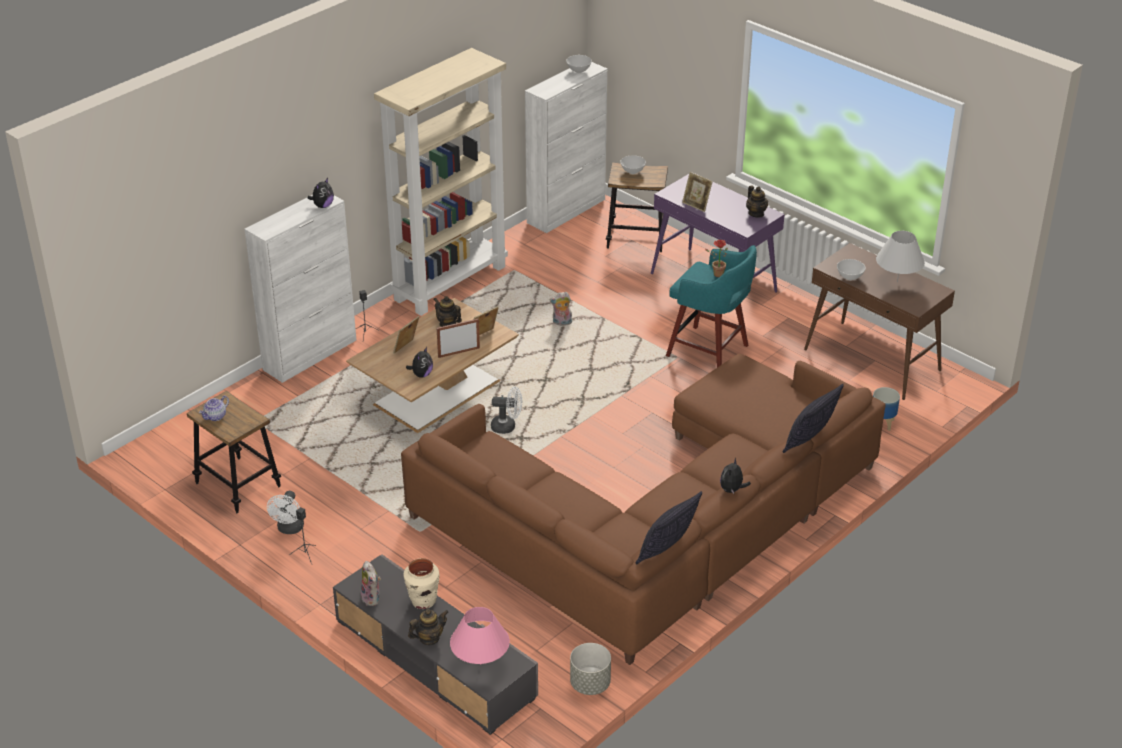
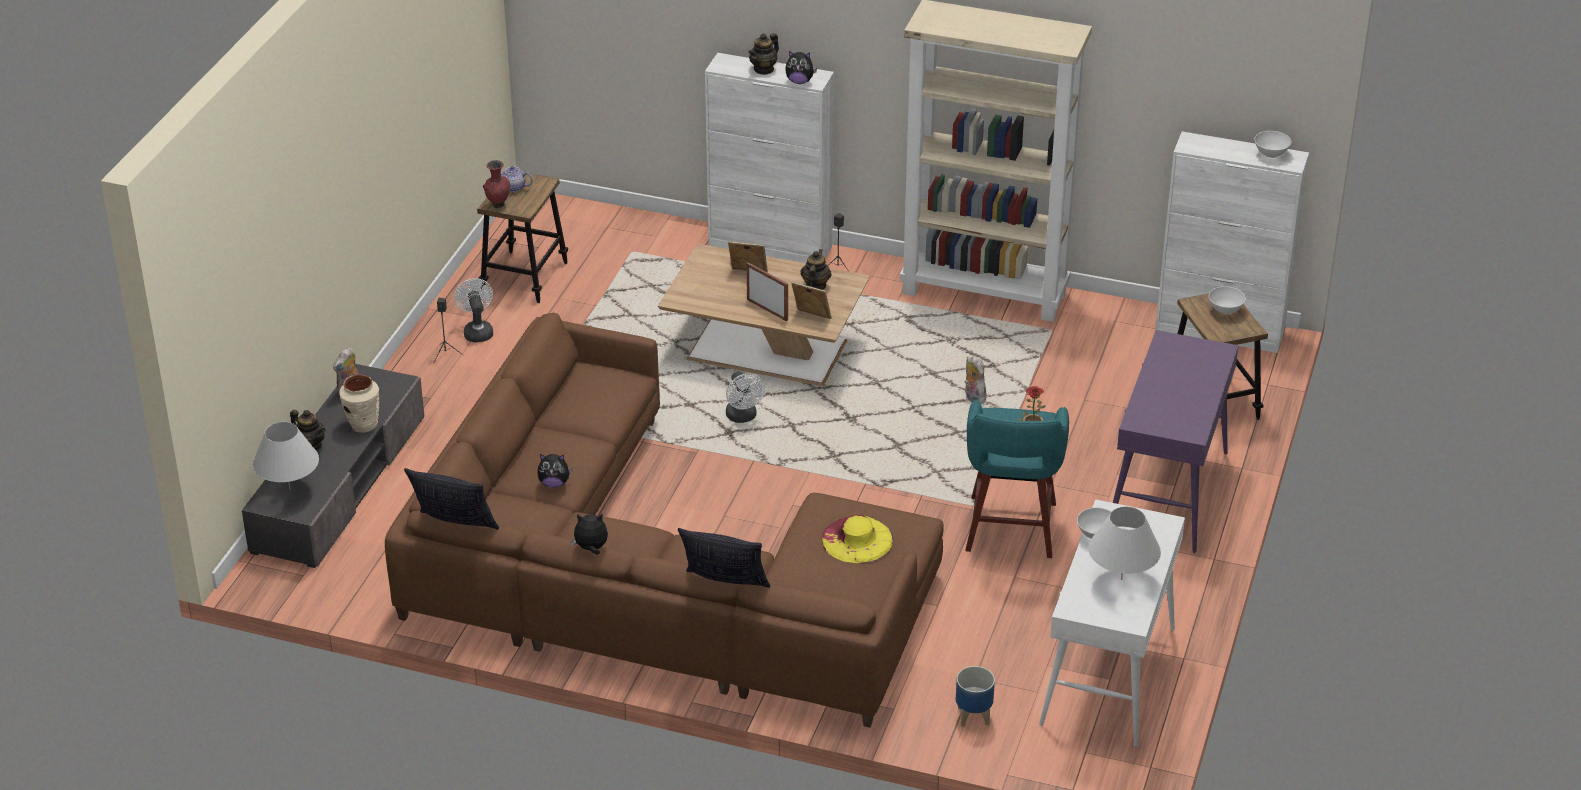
camera: 65 degrees right, 0 degrees up
(236, 430) = (498, 206): none -> red vase
(289, 529) = (477, 331): white fan -> white fan turned 90 degrees clockwise
(421, 374) = (707, 298): plush toy -> plush toy (554, 484)
(480, 664) = (290, 489): pink table lamp -> white table lamp
(590, 684) = (355, 599): grey planter -> none
(696, 205) = (1159, 369): picture frame -> none
(747, 389) = (857, 539): none -> yellow hat
(756, 213) = (1184, 422): teapot -> teapot (764, 69)
(873, 360) = (1108, 677): brown console table -> white console table

